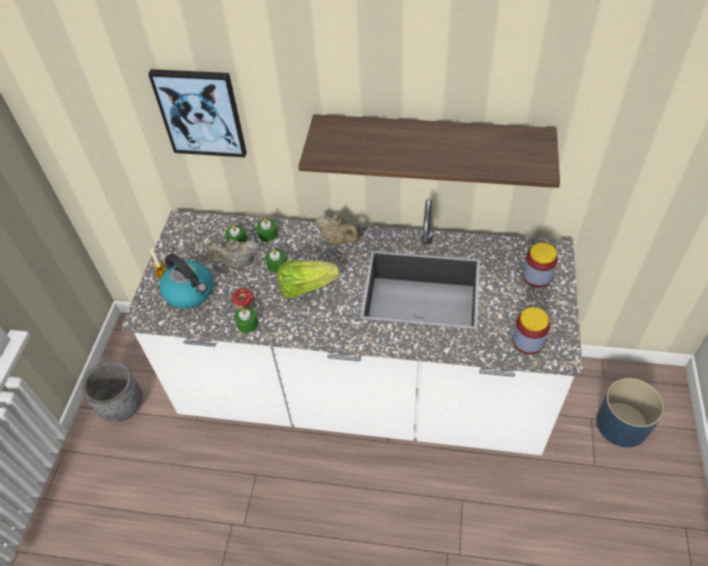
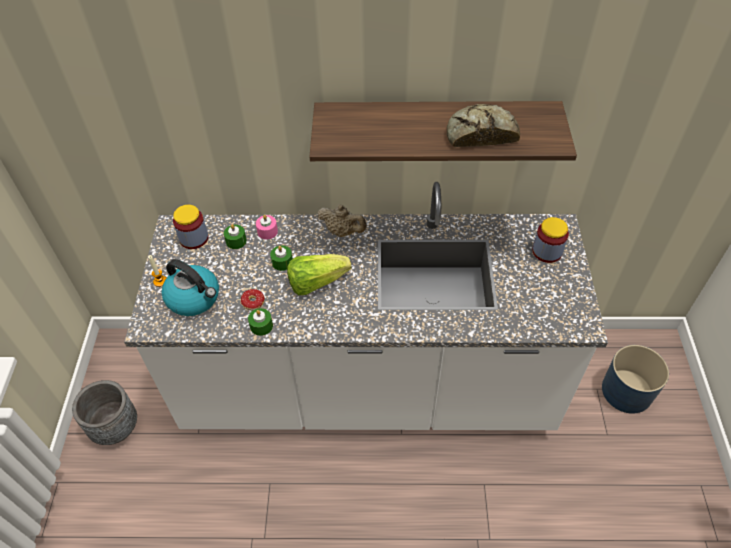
camera: 10 degrees left, 0 degrees up
(201, 112) = (193, 108): picture -> none
(237, 264) = (239, 264): beige teapot -> none
(268, 234) = (267, 231): green candle -> pink candle
(467, 154) = (480, 133): none -> bread
(528, 341) = (549, 316): jar -> jar (194, 238)

